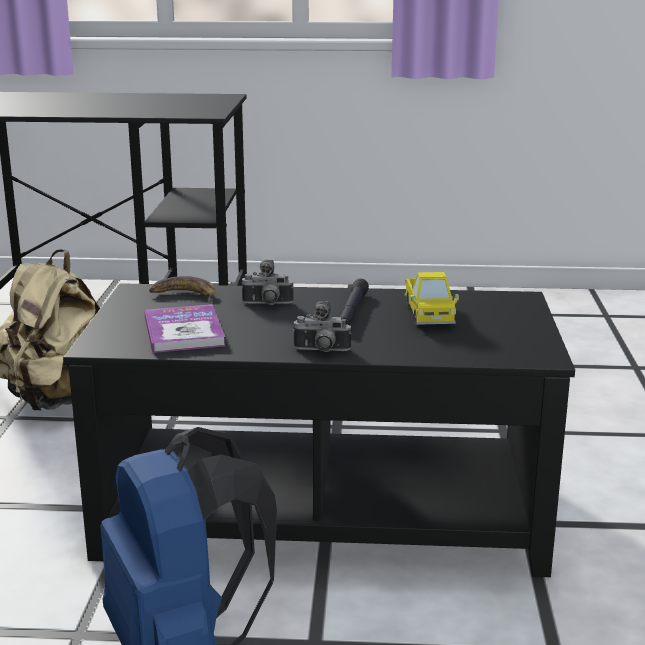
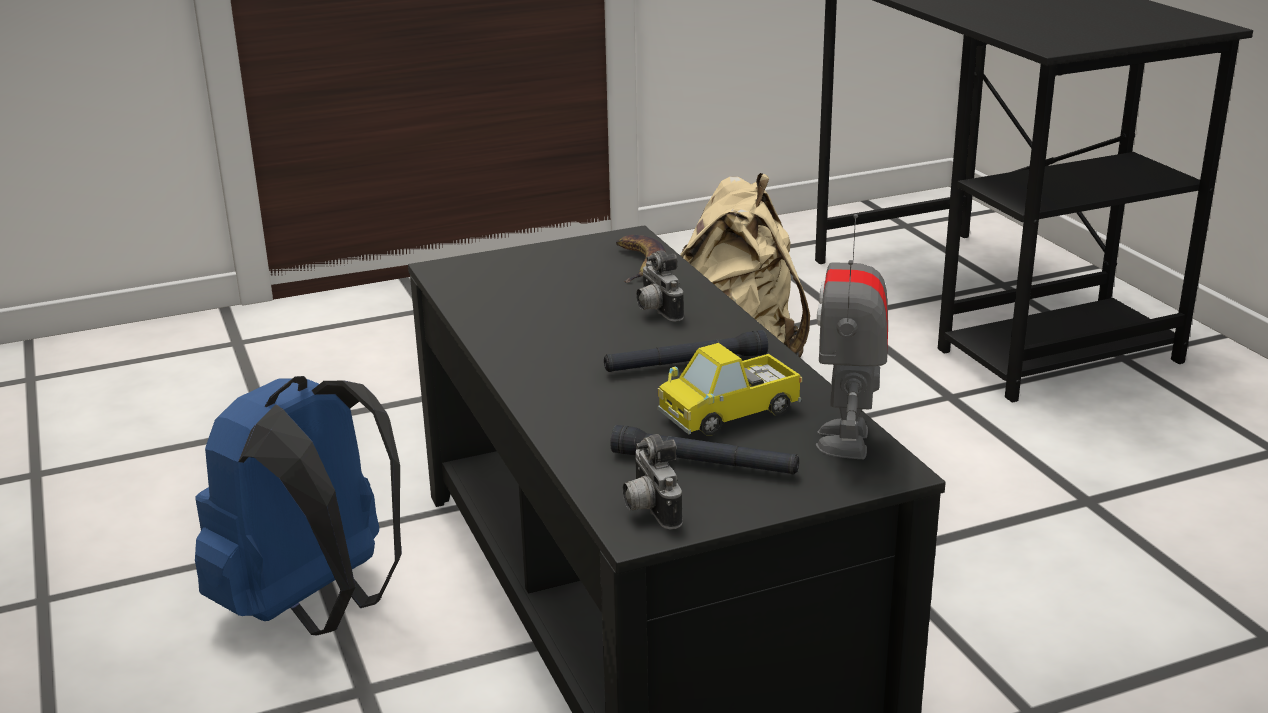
camera: 65 degrees right, 5 degrees up
(183, 331) = (523, 294): book -> none
(321, 351) = (527, 377): camera -> camera (649, 510)
(482, 330) = (704, 463): none -> black flashlight
(484, 298) = (846, 441): none -> toy robot

